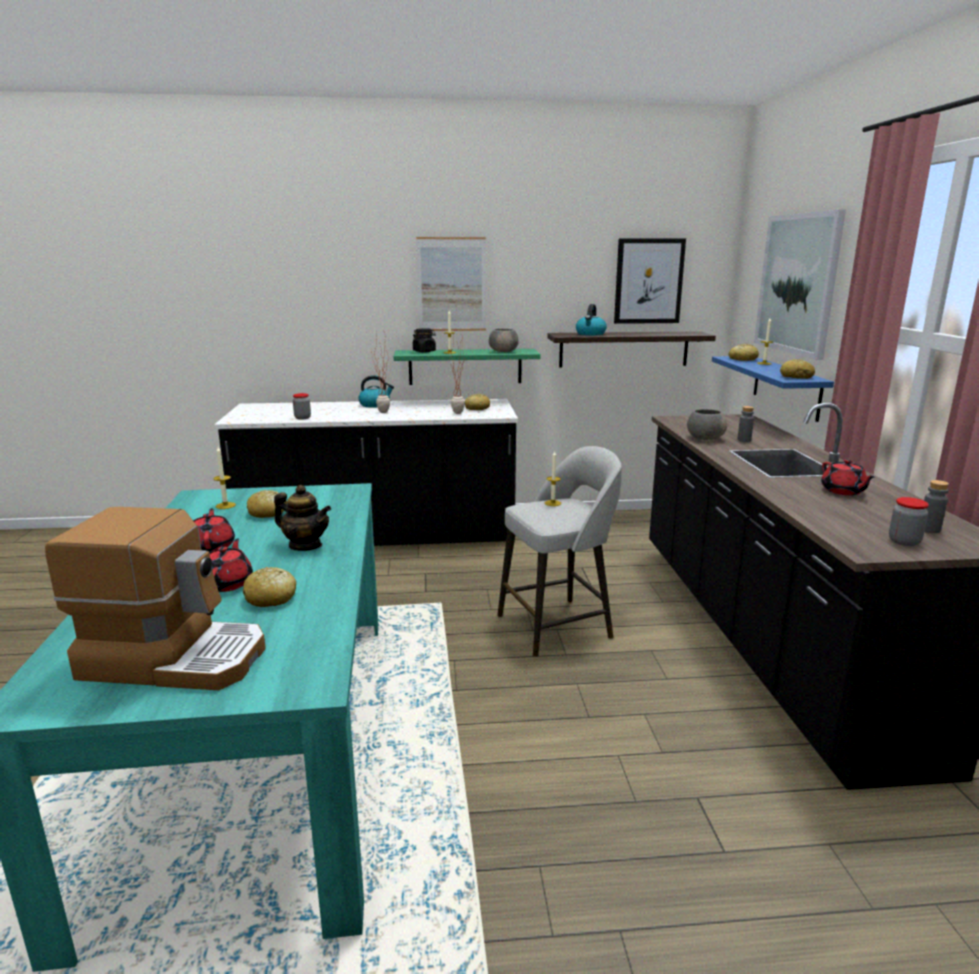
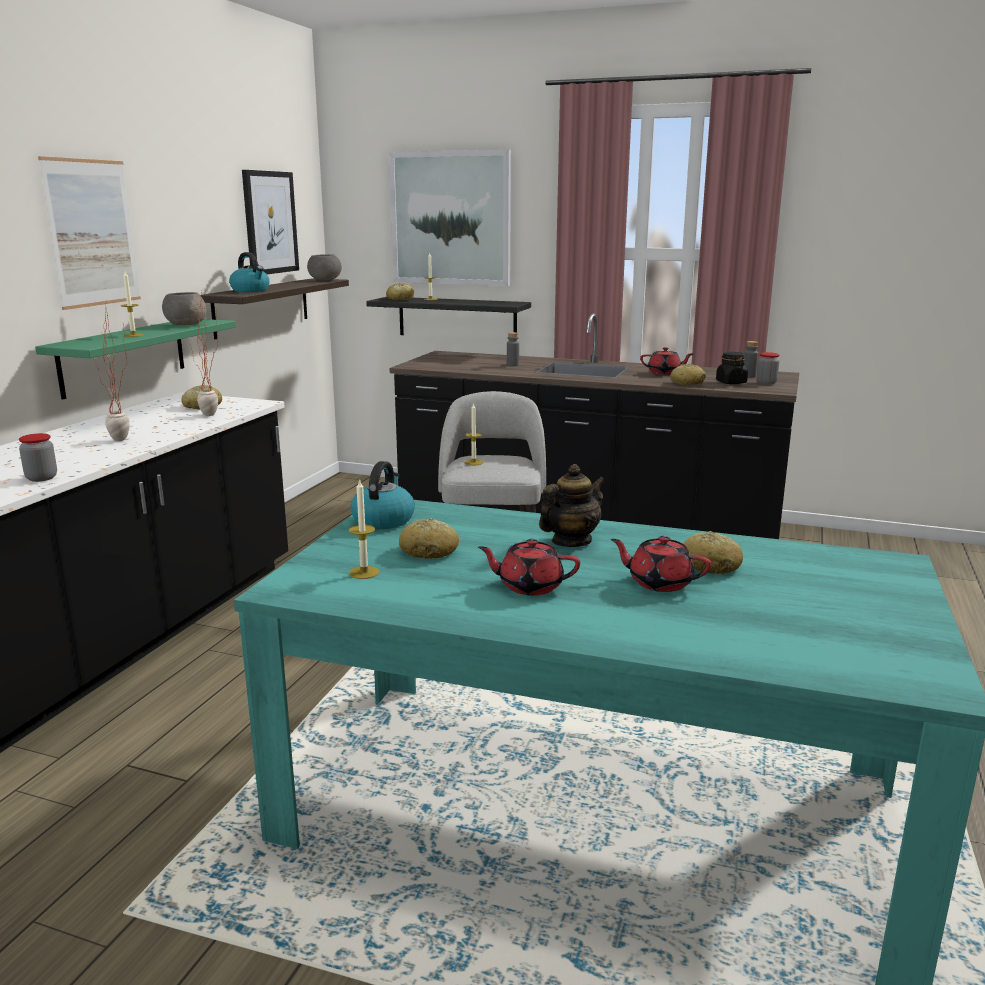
camera: 65 degrees left, 0 degrees up
(176, 658) = (838, 612): coffee machine -> none
(375, 405) = (58, 438): kettle -> kettle (383, 520)
(424, 351) = (92, 340): black jar -> black jar (731, 382)
(704, 438) = (492, 370): grey bowl -> grey bowl (324, 280)
(786, 387) = (457, 318): blue shelf -> black shelf
(796, 377) = (503, 303): bread -> bread (687, 383)

